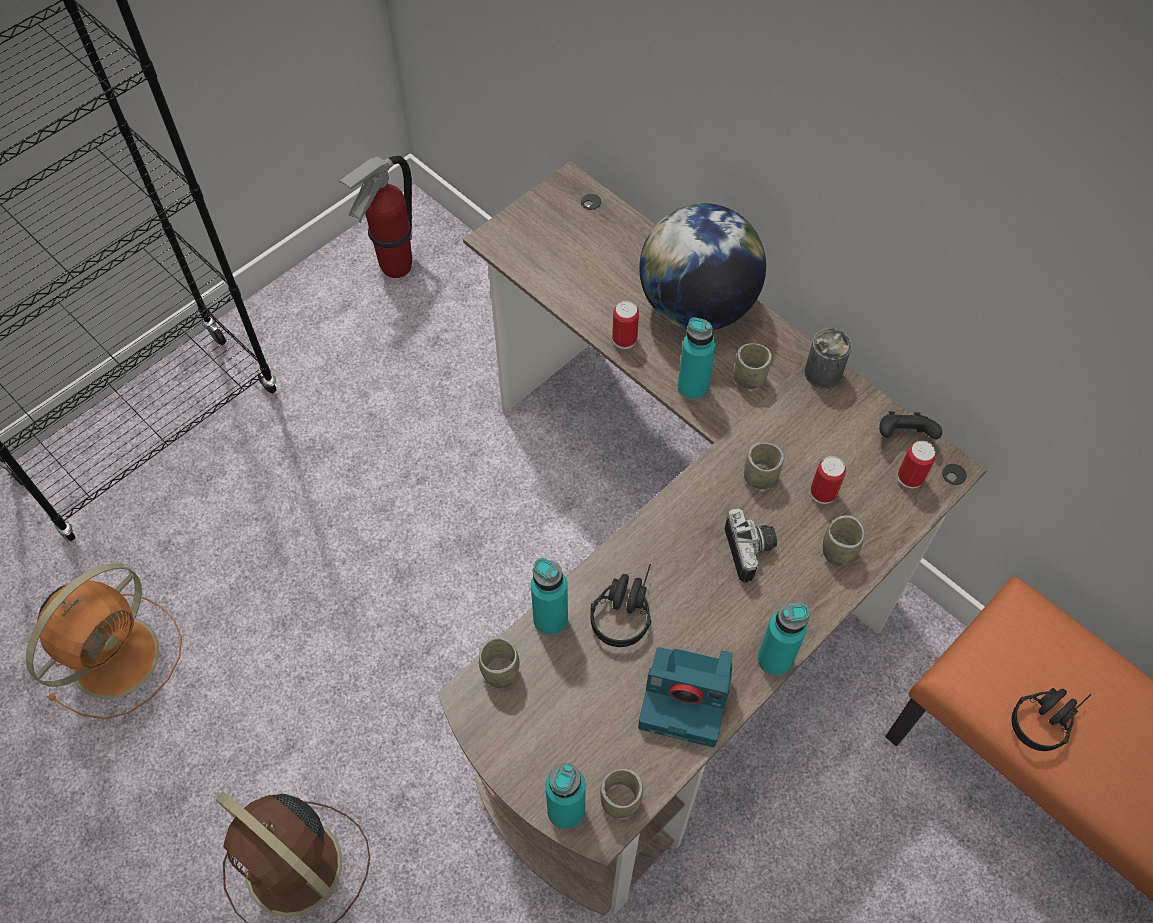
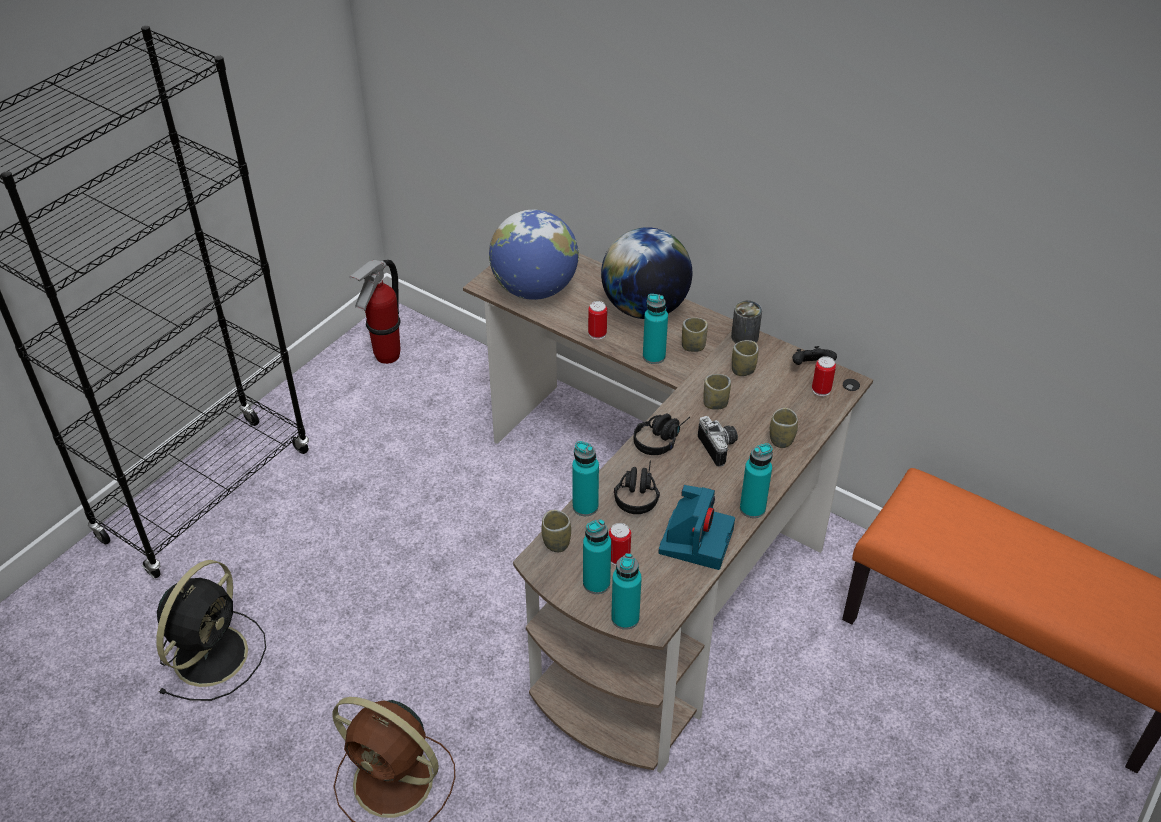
camera: 10 degrees left, 15 degrees down
(118, 653) = (213, 653): orange fan -> black fan
(539, 747) = (596, 583): none -> turquoise bottle
(556, 256) = (535, 290): none -> globe
(620, 801) = (663, 607): cup -> cup (743, 370)
(687, 697) = (696, 539): camera -> camera turned 75 degrees counterclockwise
(823, 492) = (762, 407): can -> can (619, 558)
(1047, 717) = (953, 545): black headphones -> black headphones (661, 438)

